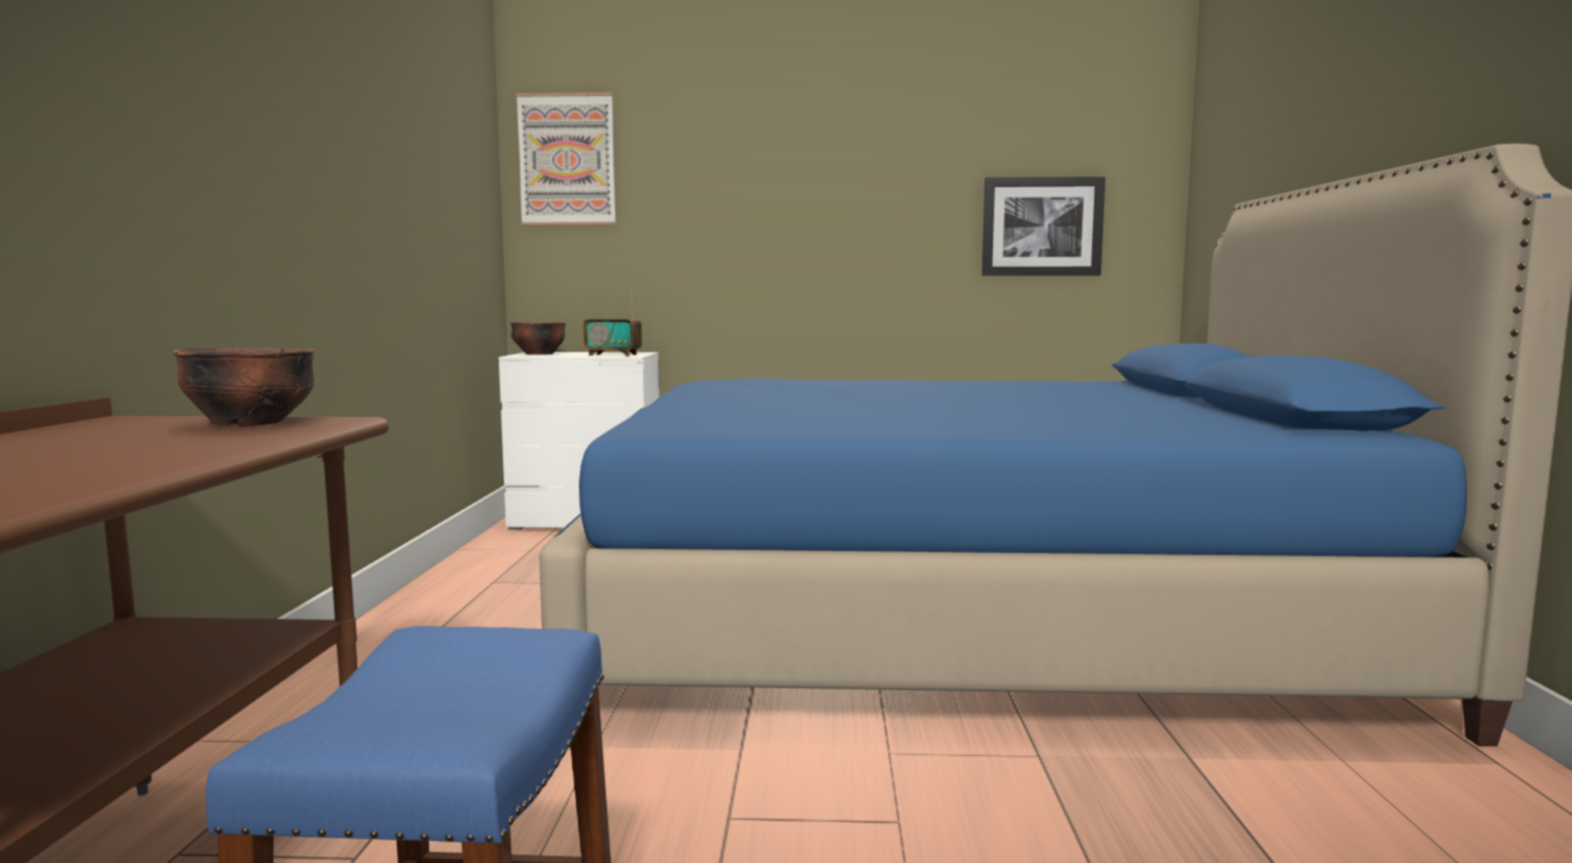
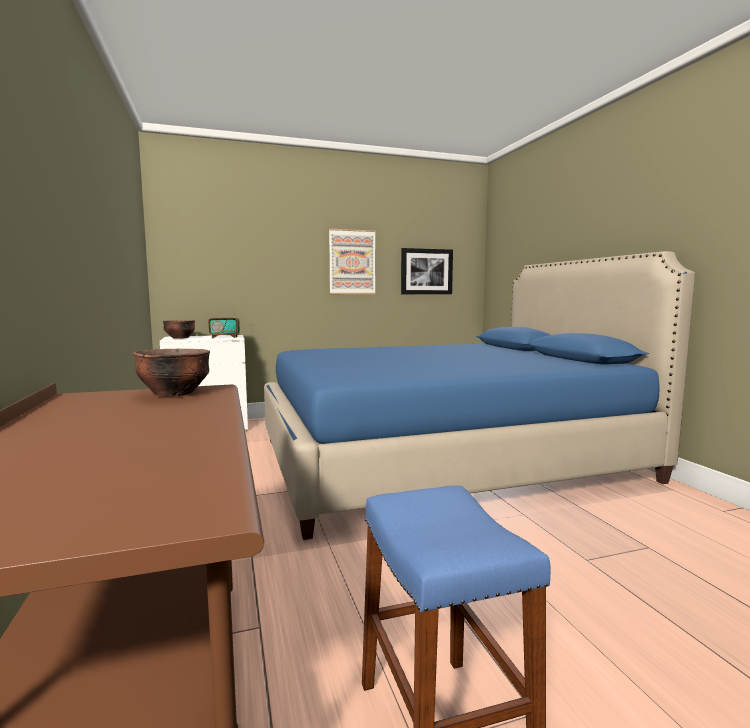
camera: 20 degrees left, 0 degrees up
(567, 160) = (186, 230): picture -> picture (352, 262)

